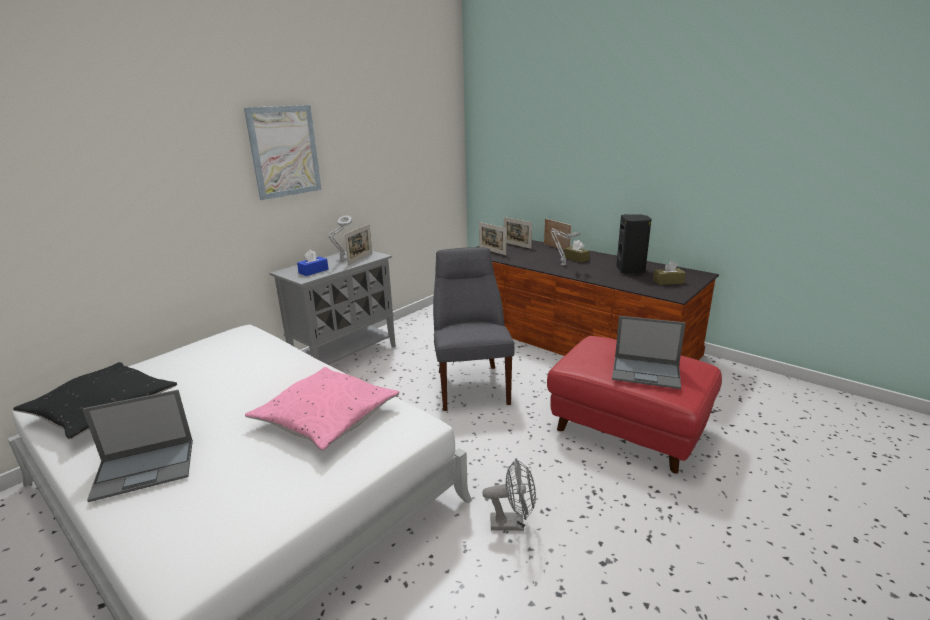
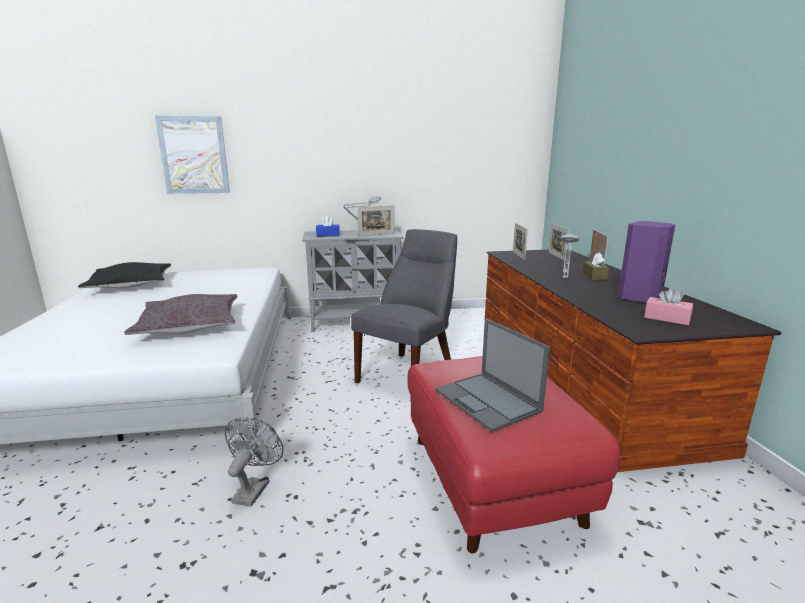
camera: 40 degrees right, 5 degrees down
(146, 468) = (76, 314): laptop -> none
(284, 151) = (332, 133): picture -> picture (194, 155)
(326, 417) = (189, 325): pink pillow -> grey pillow
(513, 523) = (254, 488): grey fan -> grey fan turned 120 degrees counterclockwise
(631, 270) = (640, 298): black speaker -> purple speaker
(668, 282) = (666, 318): brown tissue box -> pink tissue box

